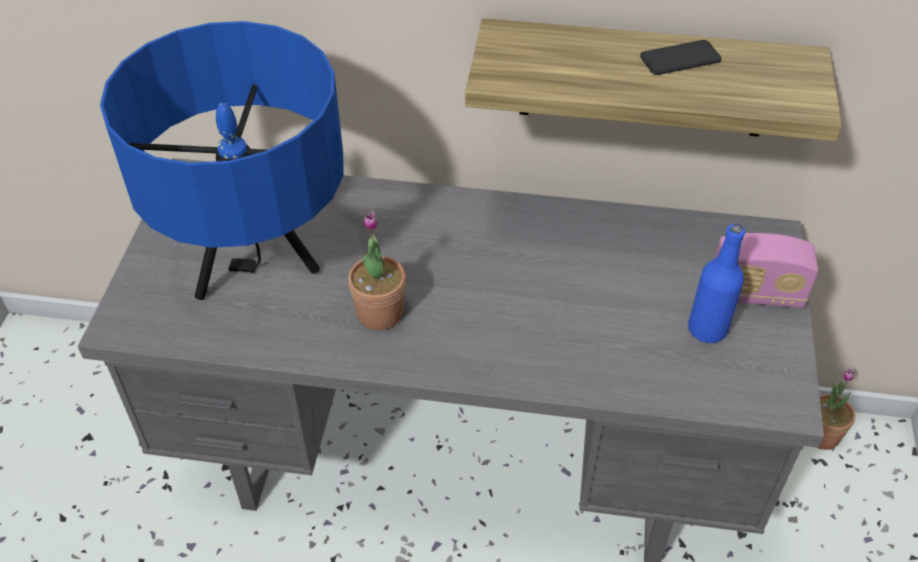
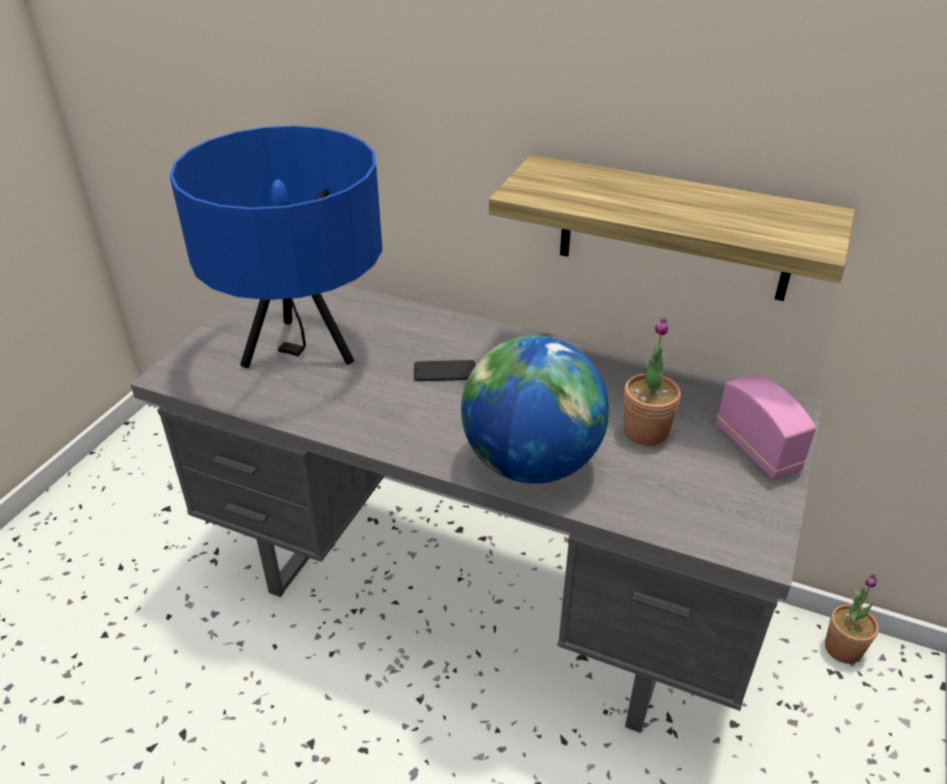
camera: 15 degrees right, 10 degrees down
(380, 313) = (391, 403): potted plant -> potted plant (645, 431)
(547, 356) = (531, 463): none -> globe
(680, 58) = (700, 199): phone -> phone (444, 371)
(707, 329) = (697, 470): blue bottle -> none
(755, 294) = (757, 449): radio -> radio turned 135 degrees counterclockwise

